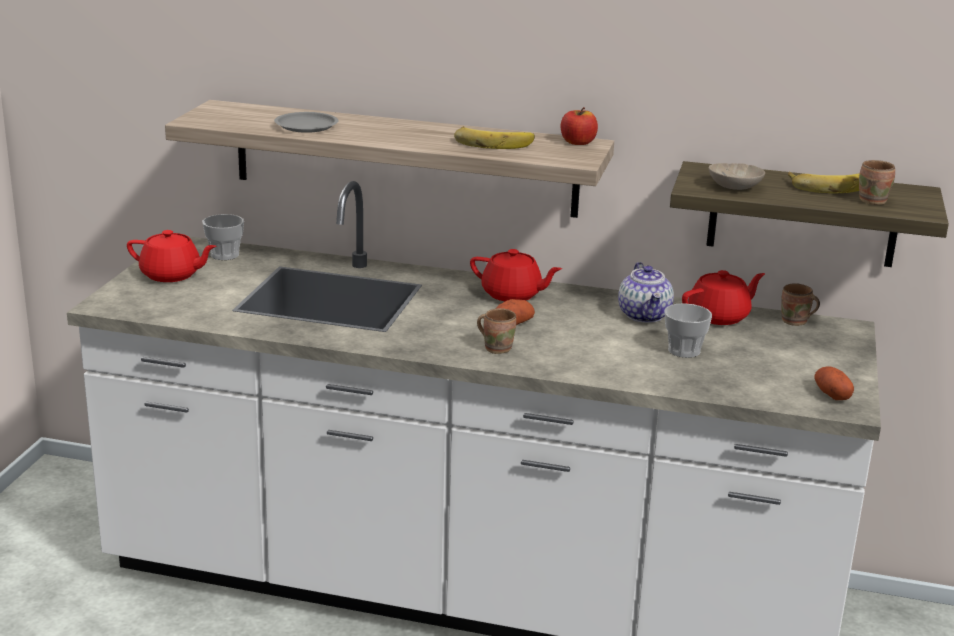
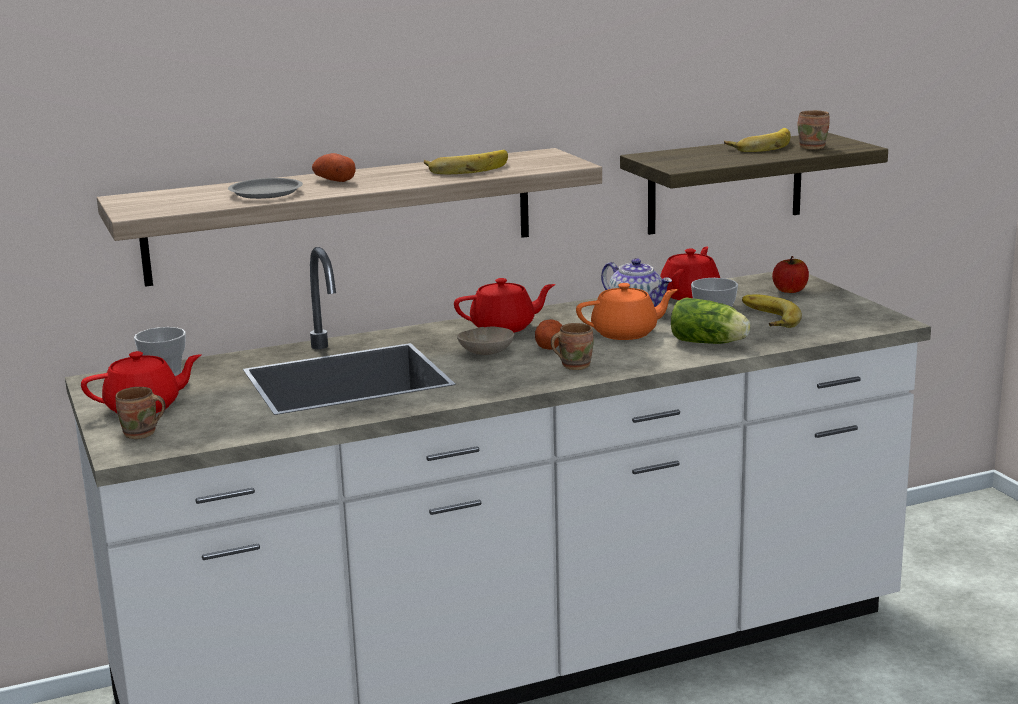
camera: 35 degrees left, 5 degrees down
(578, 142) = (535, 154): apple -> apple (790, 290)
(593, 334) = (626, 333): none -> orange teapot
(643, 368) = (710, 343): none -> lettuce
(734, 187) = (703, 160): beige bowl -> beige bowl (486, 352)
(739, 362) = (765, 318): none -> banana
(795, 322) = (748, 283): brown mug -> brown mug (141, 434)
(831, 394) = (863, 318): potato -> potato (334, 181)

